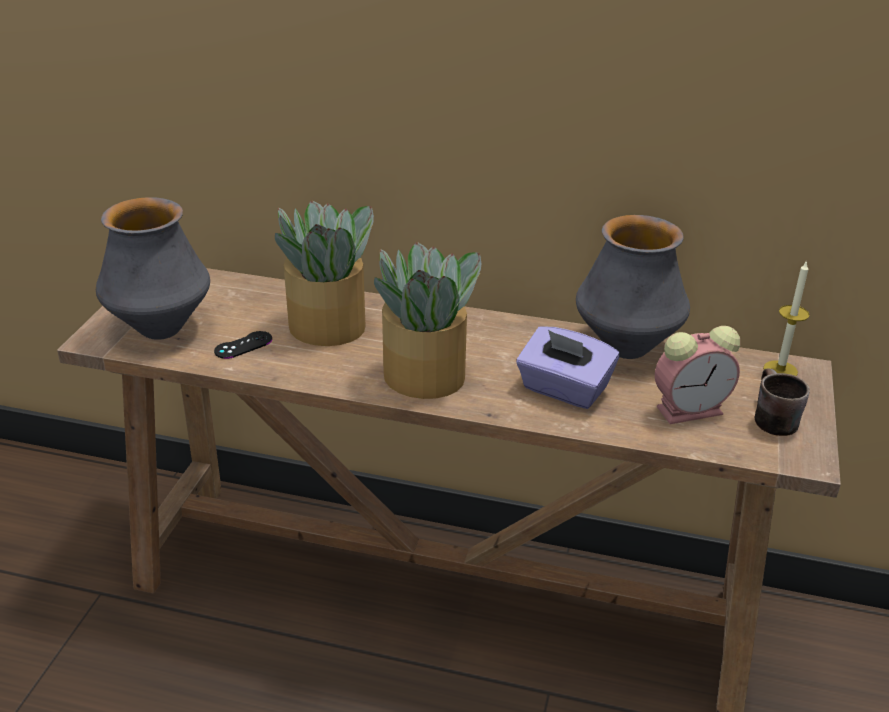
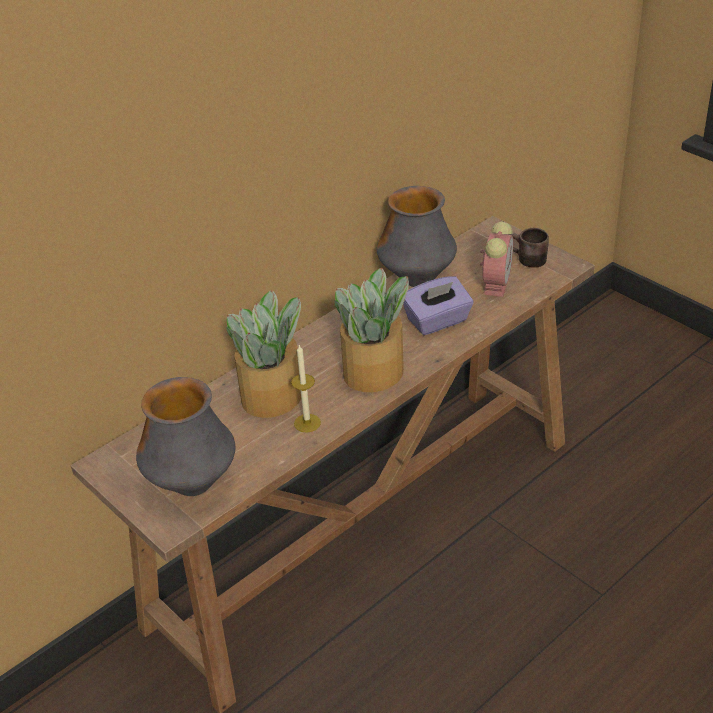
camera: 55 degrees left, 5 degrees up
(243, 345) = (257, 446): black game controller -> none
(780, 370) = (487, 236): candle -> candle (307, 423)

